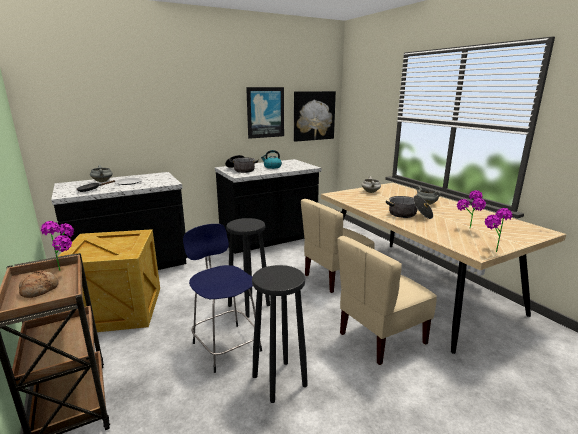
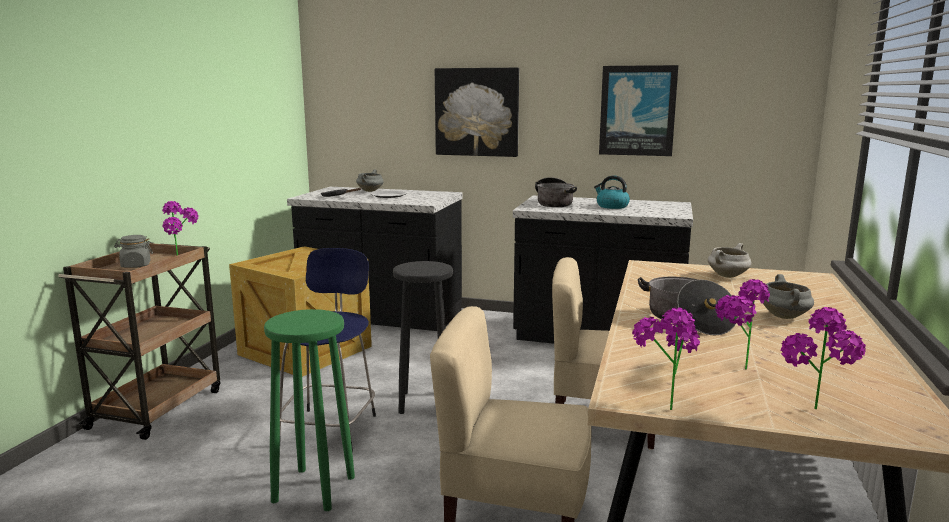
camera: 45 degrees right, 5 degrees down
(39, 290) = (135, 265): bread -> grey jar
(279, 380) = (314, 488): black stool -> green stool
(313, 116) = (747, 121): picture -> picture (477, 112)
(518, 236) = (815, 414): none -> potted plant

